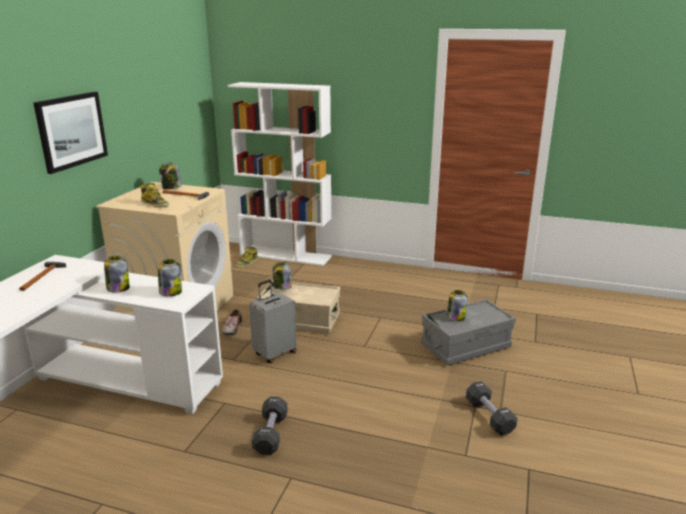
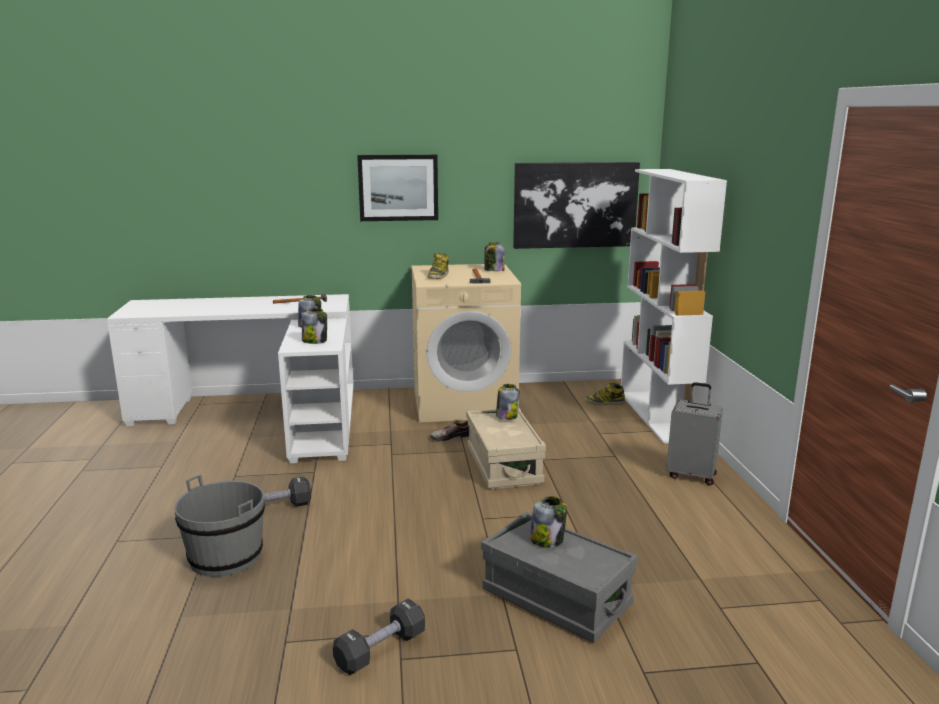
camera: 65 degrees right, 5 degrees down
(179, 120) = (575, 205): none -> picture
(274, 353) = (420, 470): grey suitcase -> grey suitcase (691, 475)
(334, 472) = (226, 557): none -> grey bucket

